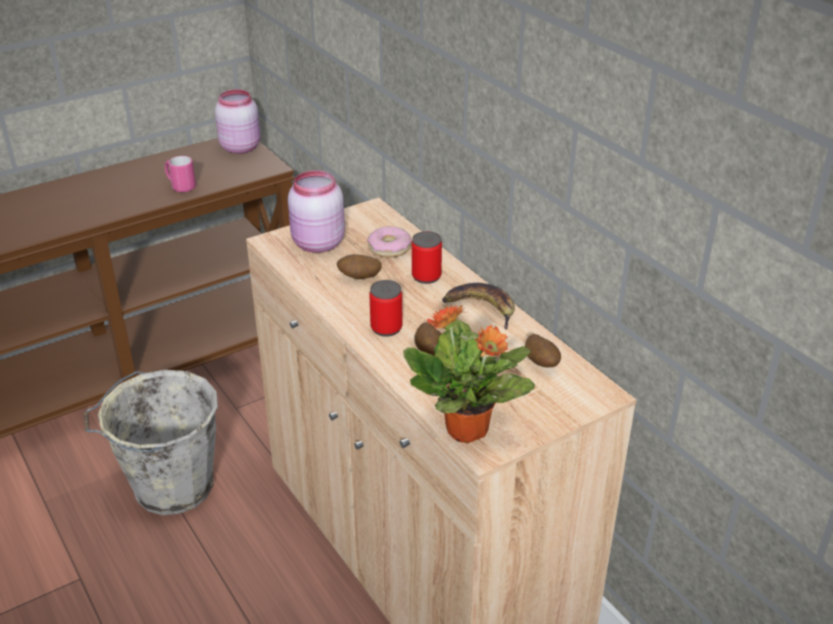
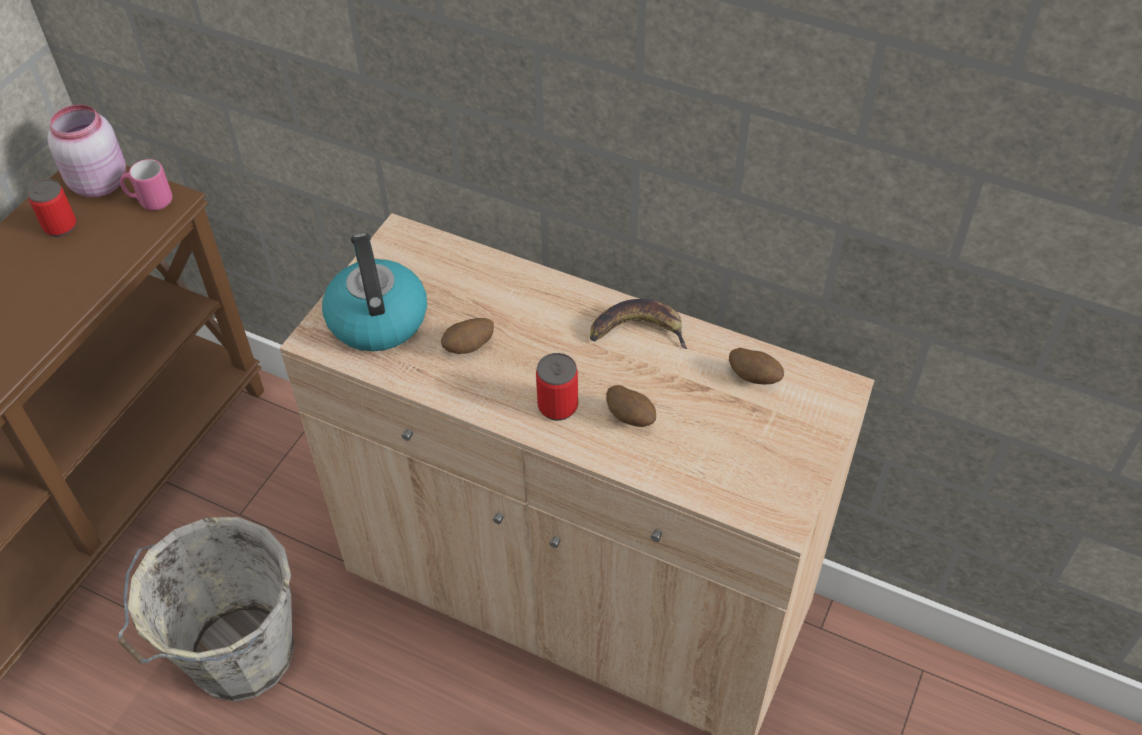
camera: 30 degrees left, 15 degrees up
(180, 187) = (70, 281): pink mug -> pink mug (150, 201)
(317, 244) = (377, 318): pink jar -> kettle
(389, 248) = (468, 287): donut -> none
(426, 276) = (543, 311): can -> can (60, 226)
(468, 430) = (748, 502): potted plant -> none

